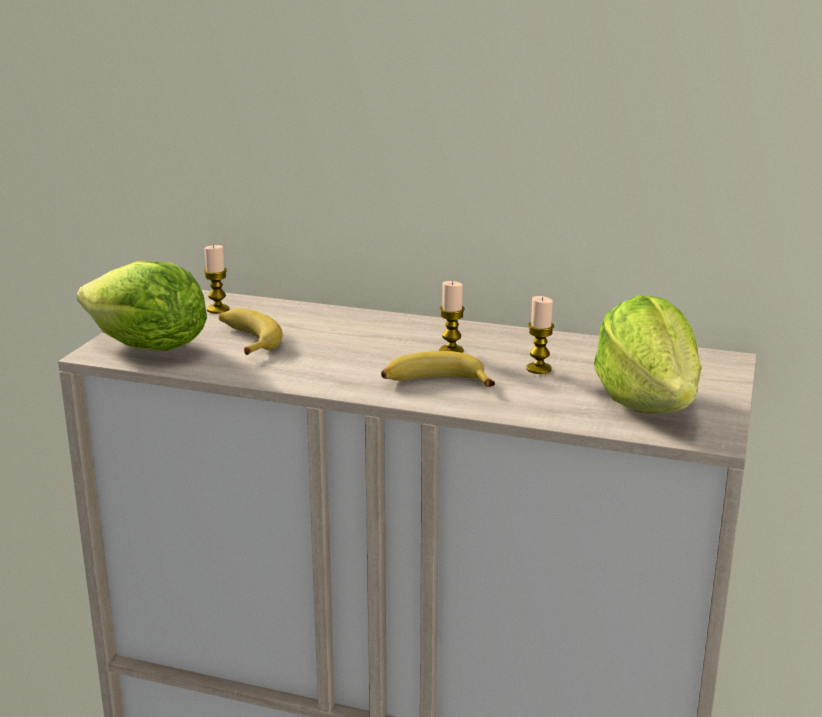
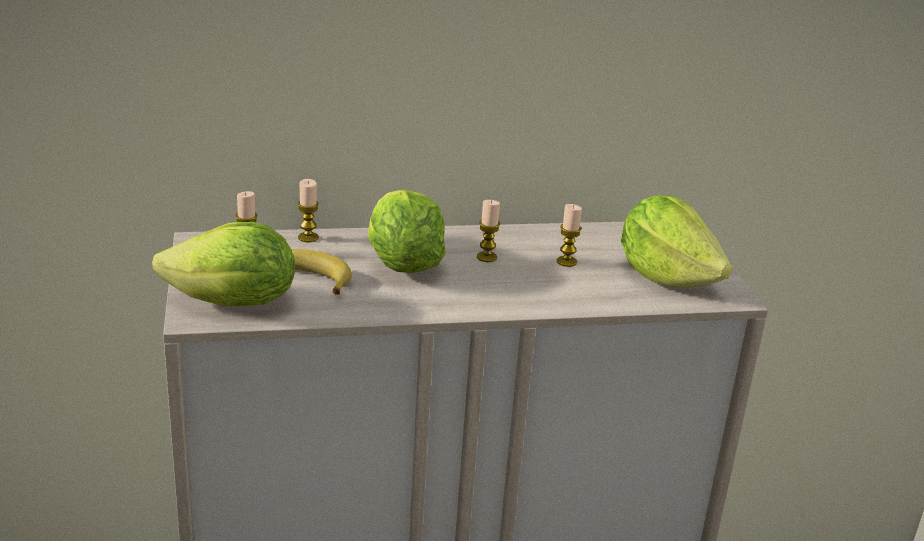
camera: 30 degrees left, 5 degrees up
(288, 307) = (308, 237): none -> candle
(353, 342) = (402, 264): none -> lettuce
(435, 383) = (507, 290): banana -> none

